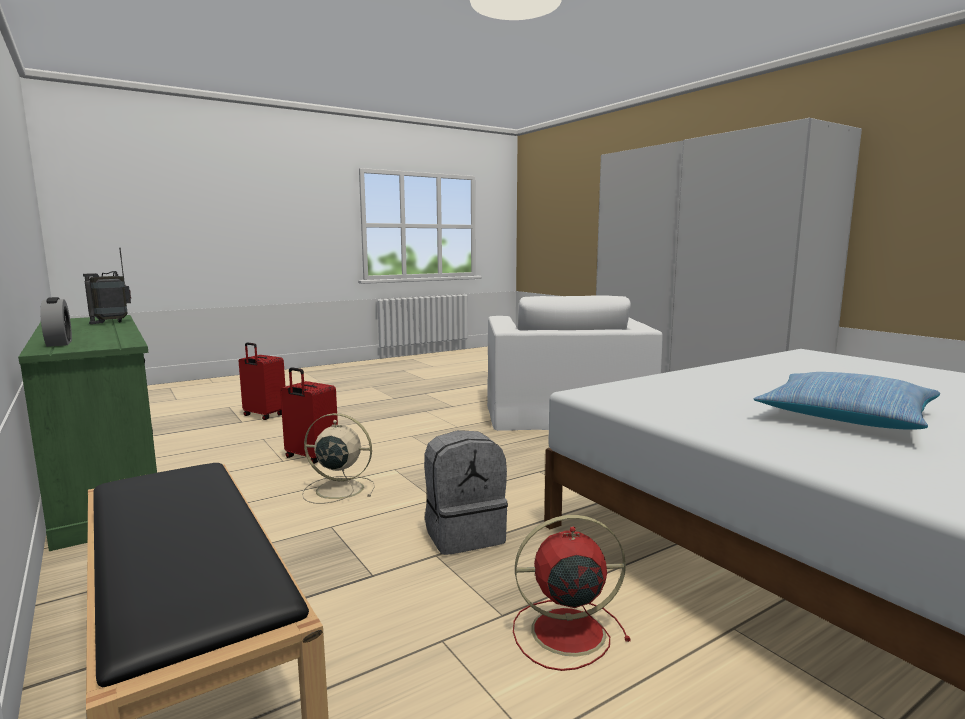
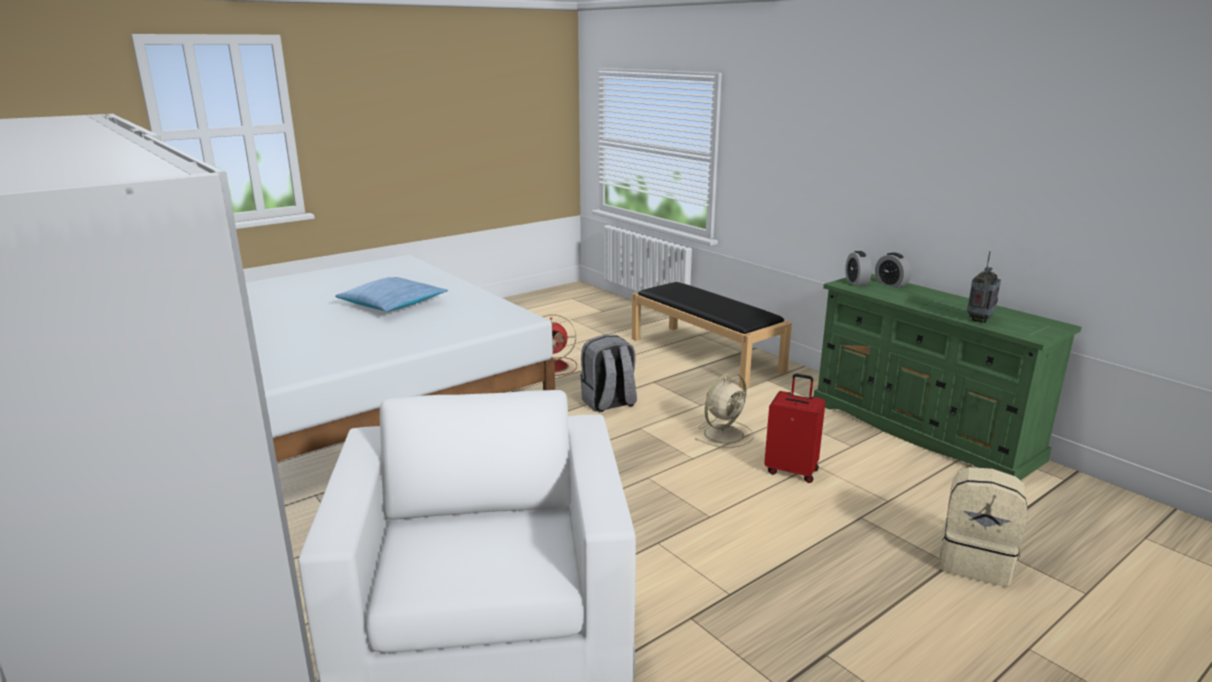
camera: 175 degrees right, 10 degrees up
(97, 345) = (856, 282): none -> alarm clock
(263, 416) = (975, 562): red suitcase -> beige backpack
(337, 489) = (725, 433): beige fan -> beige fan turned 45 degrees counterclockwise

